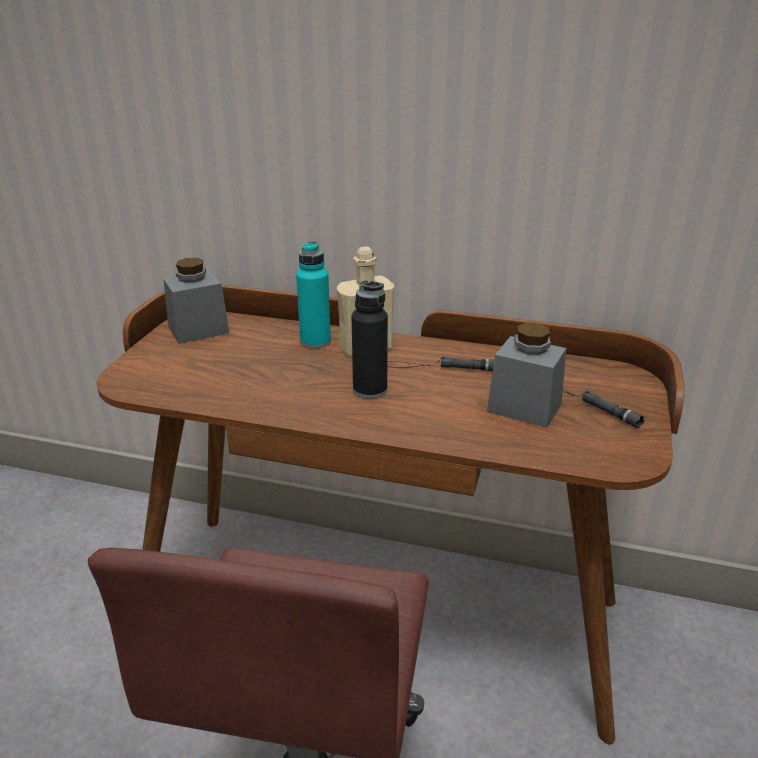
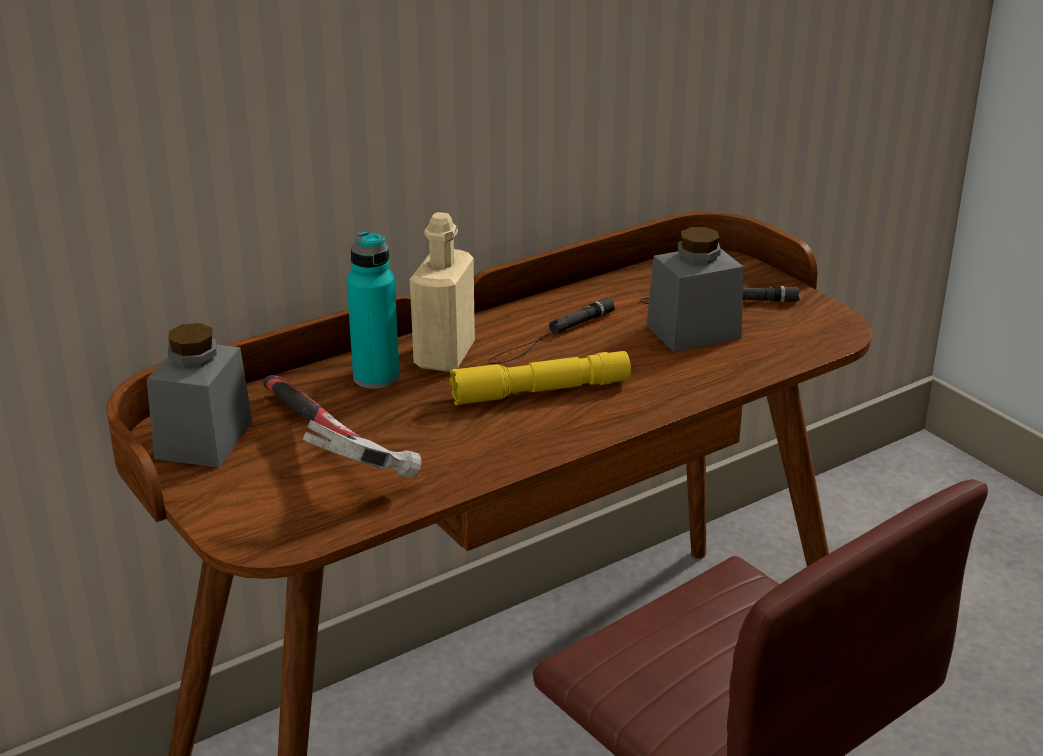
camera: 50 degrees left, 0 degrees up
(227, 361) = (328, 450): none -> hammer
(370, 390) = (541, 391): black bottle -> yellow flashlight

